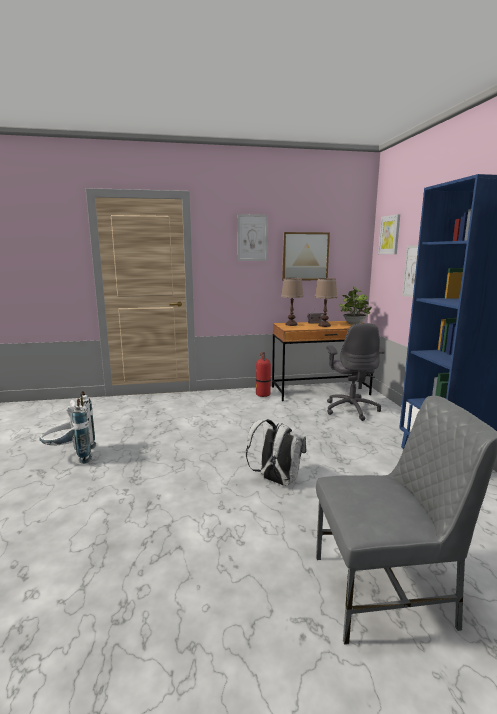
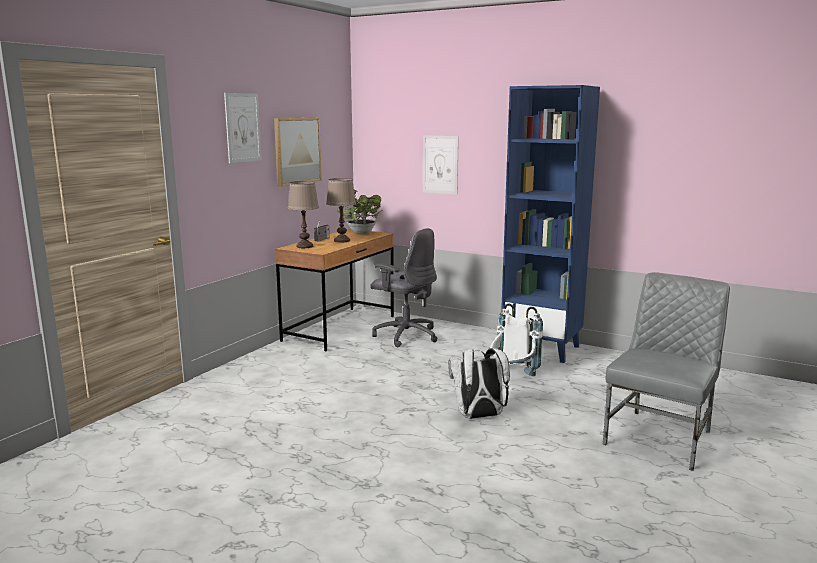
camera: 50 degrees left, 0 degrees up
(71, 457) = (230, 512): white backpack -> white backpack (512, 378)
(263, 394) = (289, 352): fire extinguisher -> none
(390, 235) = (387, 121): picture -> none

